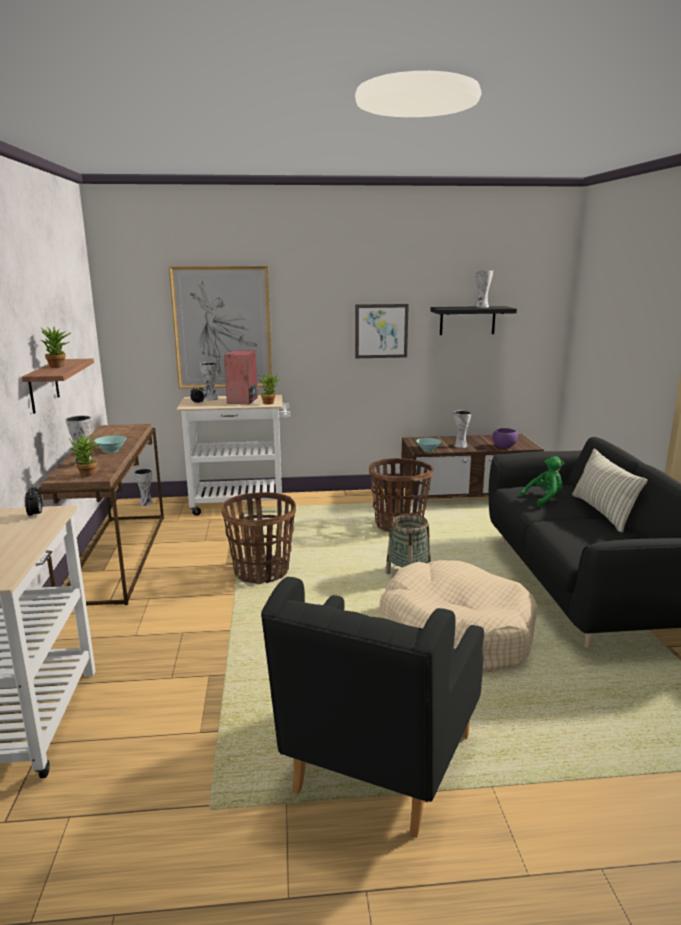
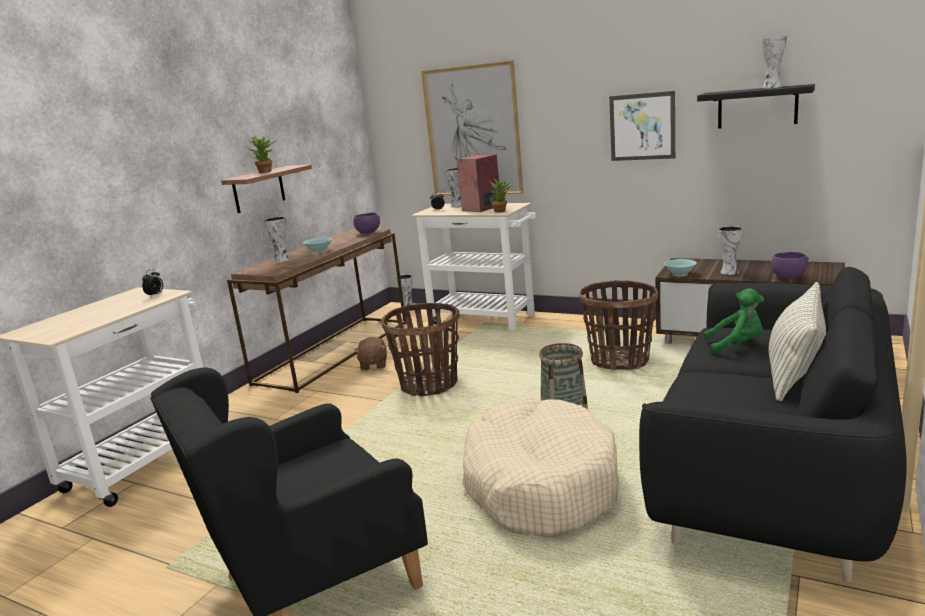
camera: 35 degrees right, 0 degrees up
(88, 475) = (268, 270): potted plant -> none
(133, 429) = (367, 233): none -> purple bowl
(179, 563) = (373, 365): none -> brown plush toy

